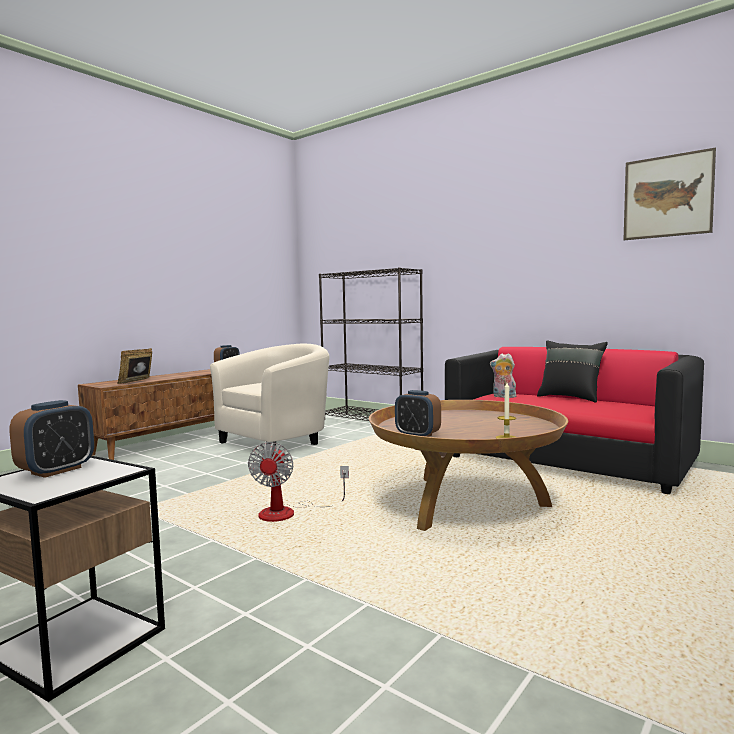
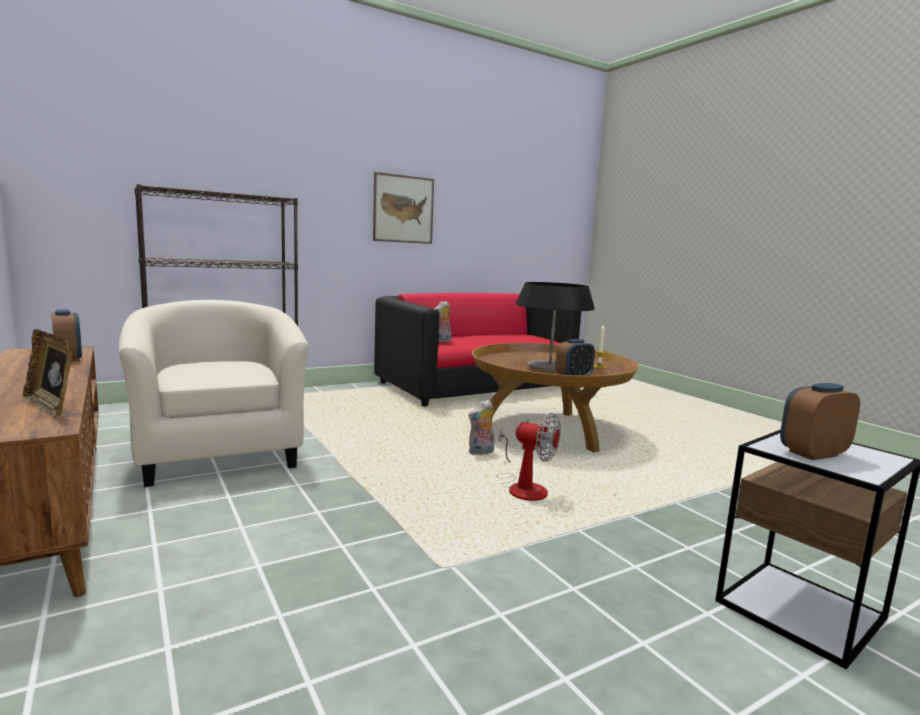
camera: 70 degrees left, 5 degrees up
(56, 470) = (813, 453): alarm clock -> alarm clock turned 75 degrees counterclockwise
(355, 490) = (481, 453): none -> plush toy
(464, 426) = (550, 365): none -> table lamp
(570, 398) = (474, 335): black pillow -> none
(667, 196) = (502, 176): picture -> picture (403, 209)

